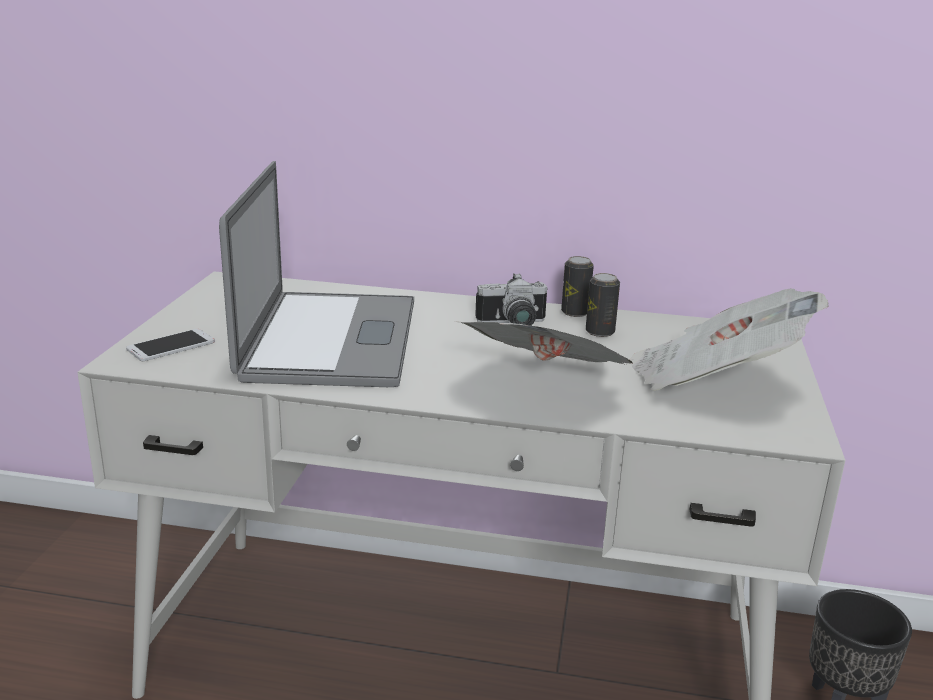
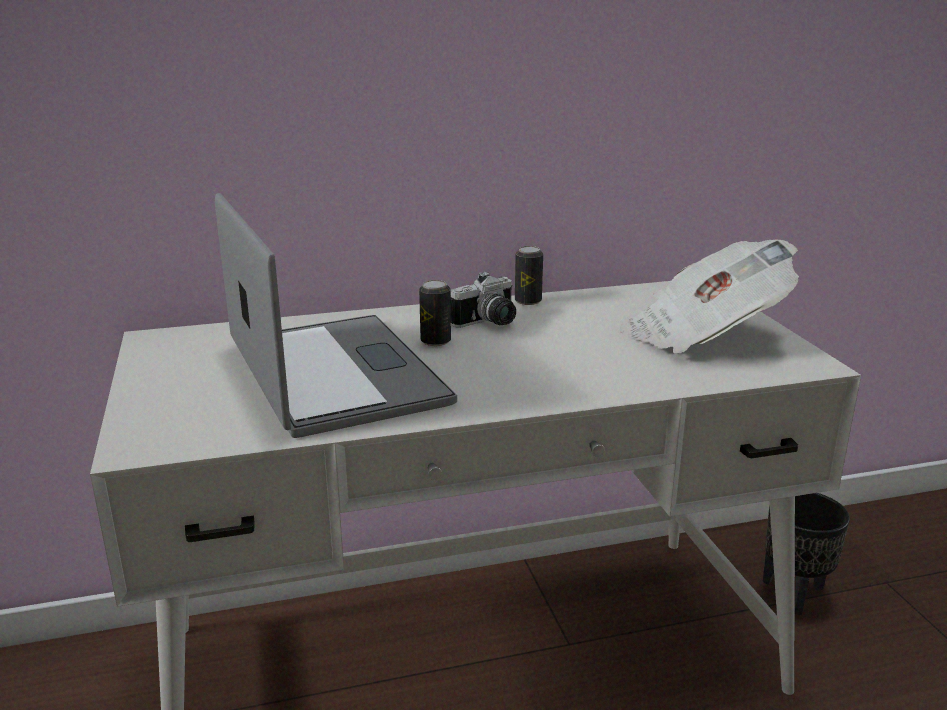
camera: 25 degrees left, 0 degrees up
(171, 346) = (171, 419): phone -> none
(546, 388) = (583, 372): newspaper -> none
(600, 332) = (568, 313): can -> can (435, 341)

